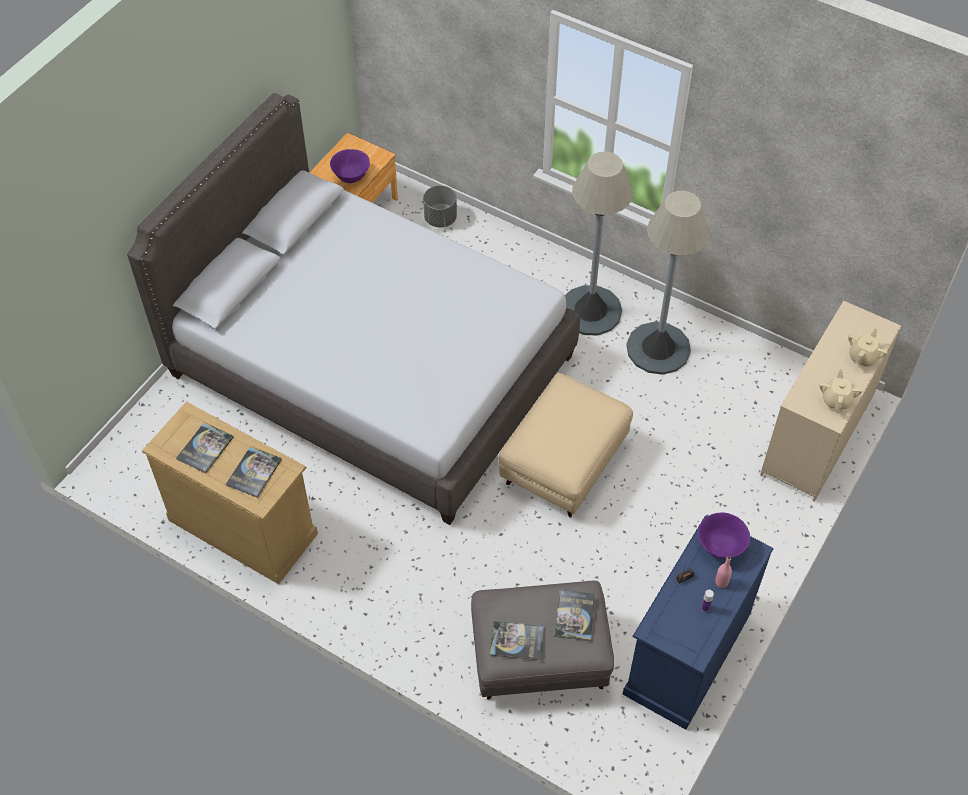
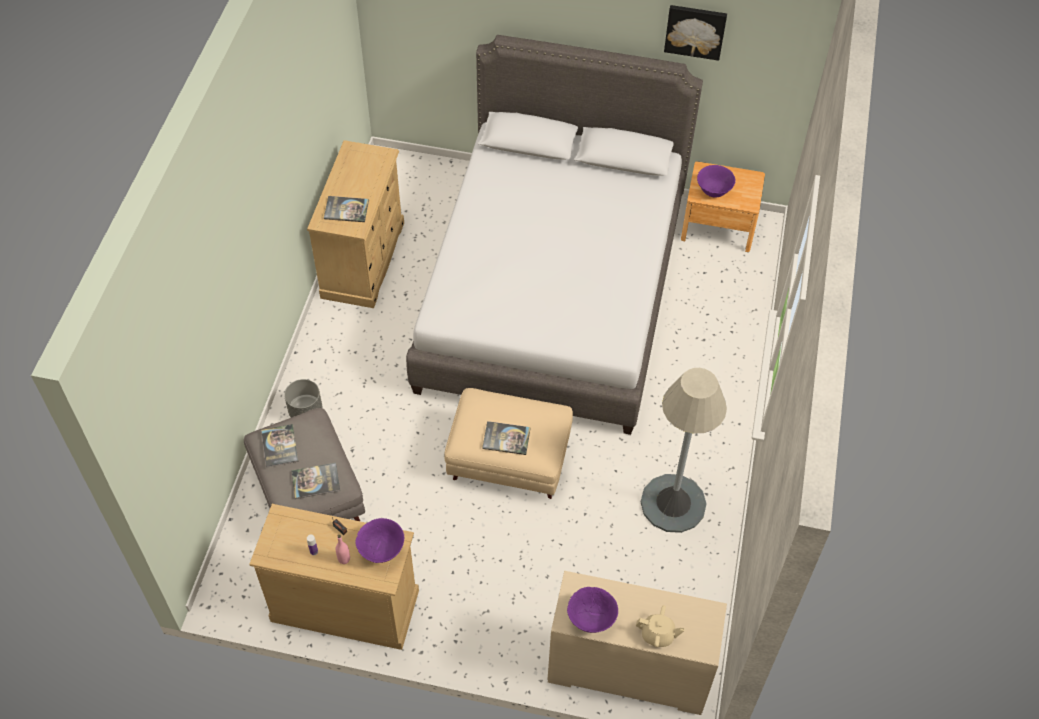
camera: 70 degrees right, 0 degrees up
(205, 448) = (358, 174): book -> book (506, 438)
(266, 55) = (695, 31): none -> picture
(440, 219) = (741, 290): grey planter -> grey planter (305, 411)
(590, 310) = (692, 436): grey floor lamp -> none
(686, 653) = (345, 605): blue dresser -> beige dresser
(836, 400) = (591, 619): beige teapot -> purple bowl

